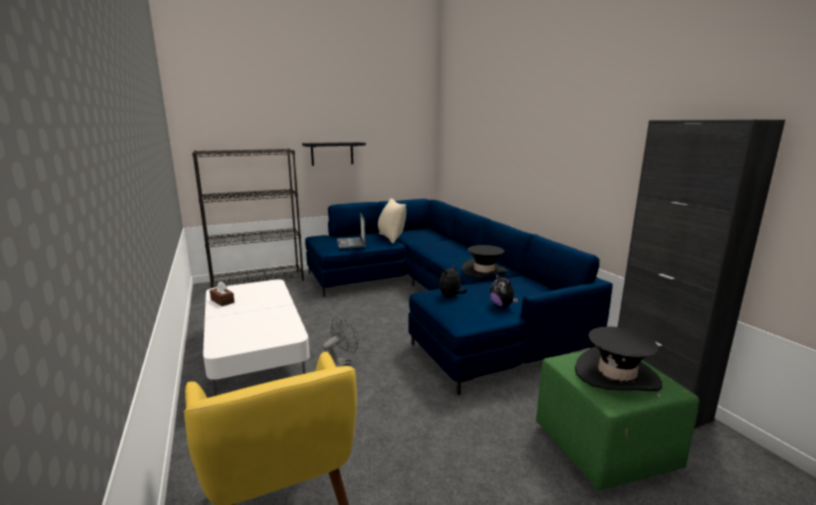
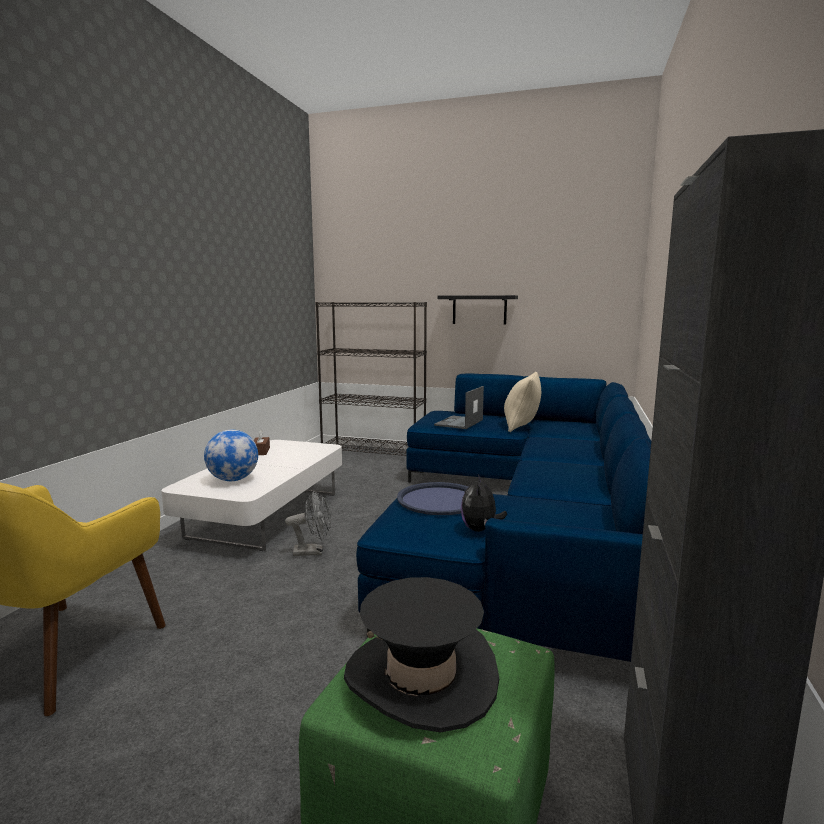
camera: 40 degrees right, 5 degrees down
(254, 329) = (233, 480): none -> globe
(450, 296) = (439, 500): plush toy -> blue tray
(484, 271) = (554, 486): black hat -> none

